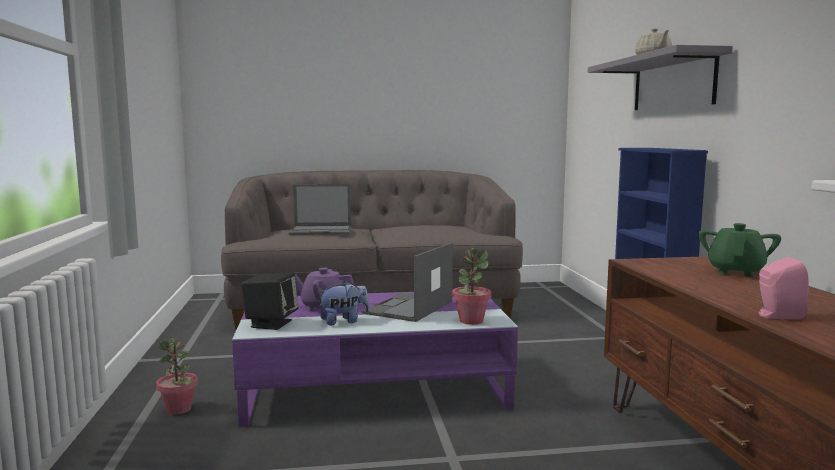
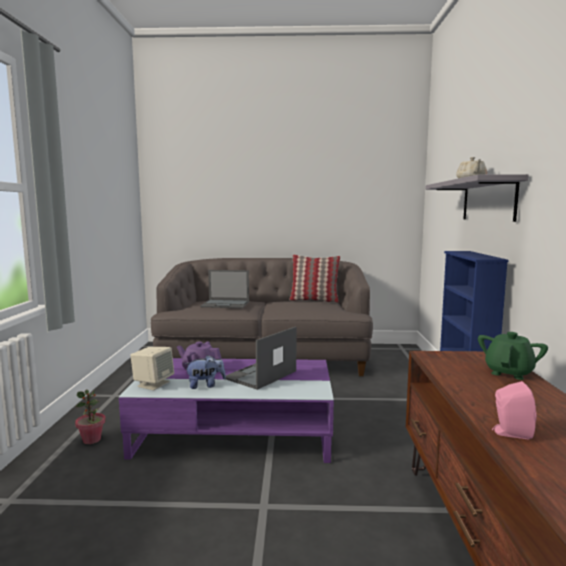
camera: 10 degrees right, 0 degrees up
(271, 323) = (153, 384): black speaker -> beige speaker
(435, 224) = (314, 300): none -> pillow
(471, 321) = (299, 391): potted plant -> none

